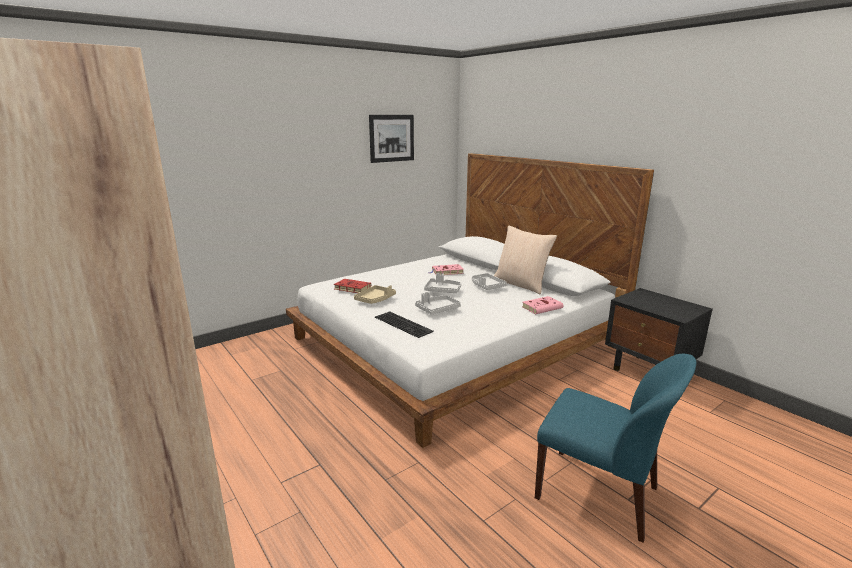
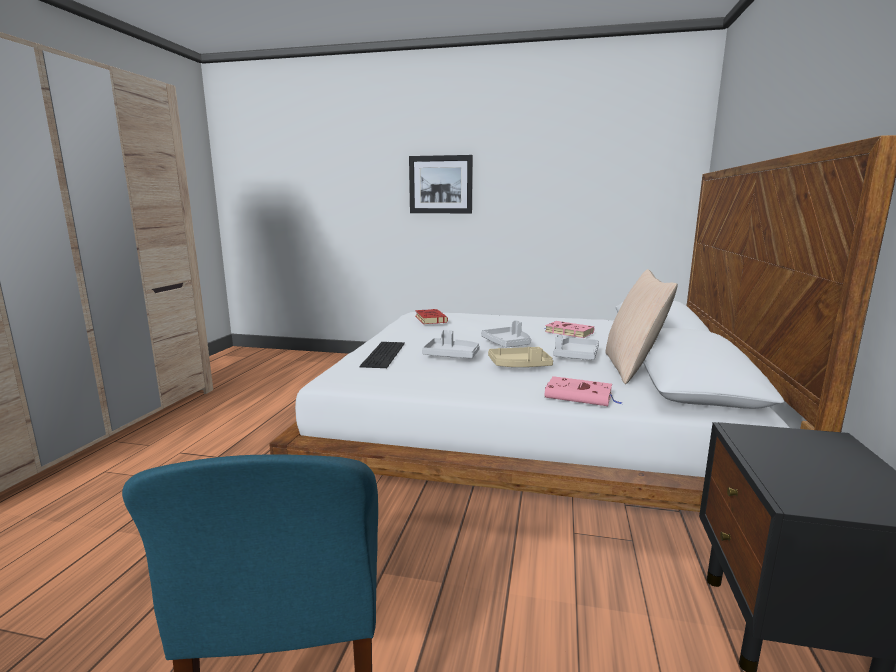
camera: 50 degrees right, 5 degrees down
(375, 299) = (425, 332): beige tray -> beige tray (519, 365)
(391, 138) = (582, 154): picture -> picture (440, 184)

